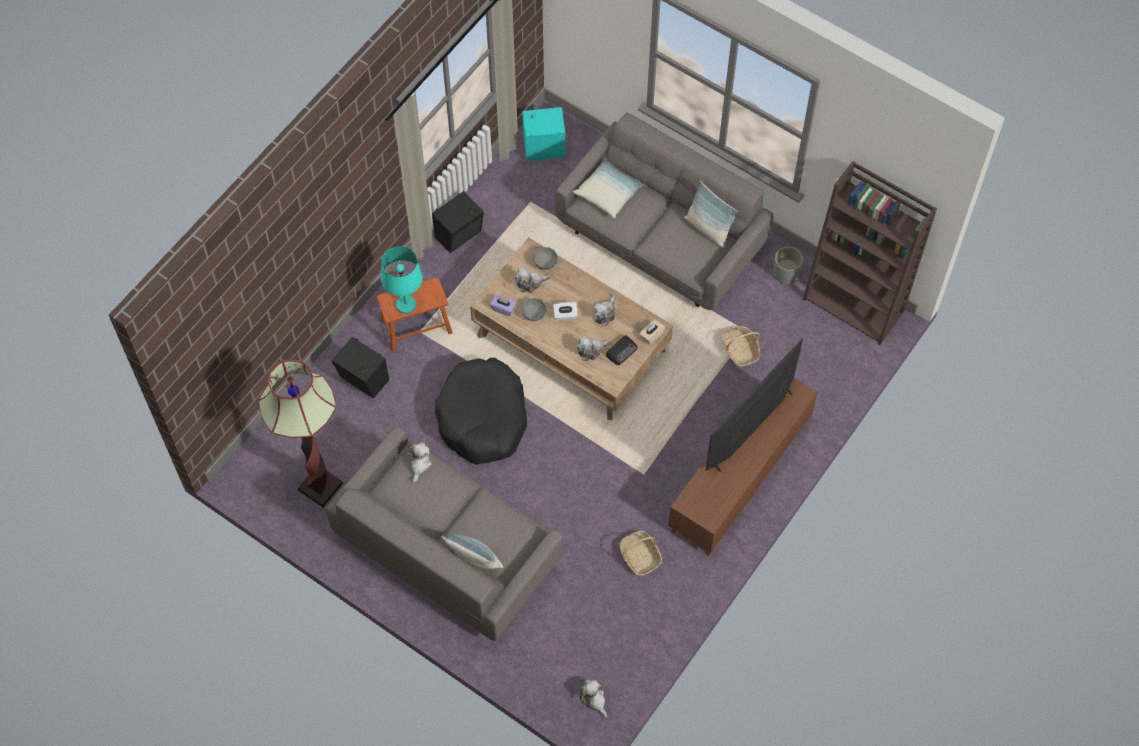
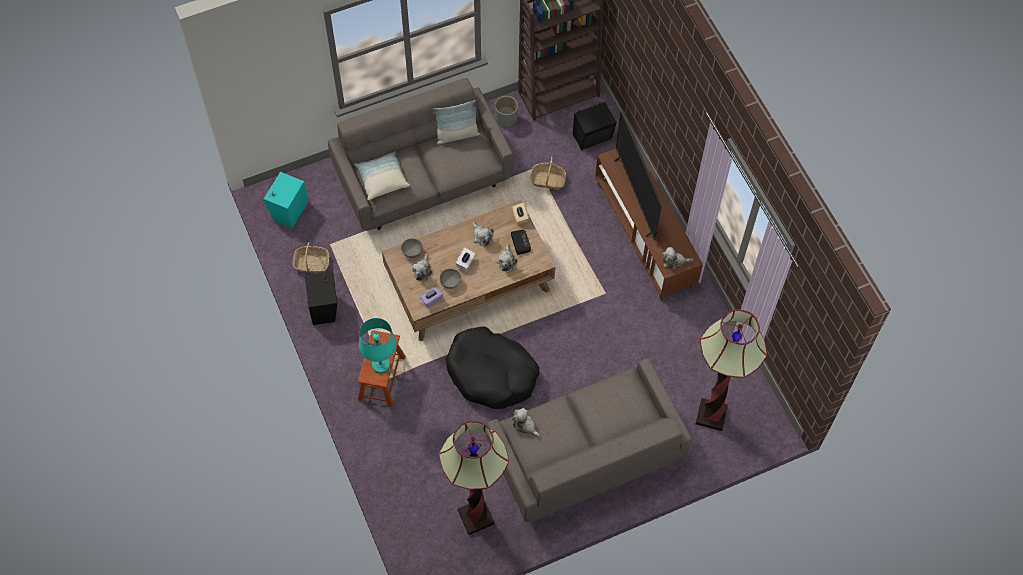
camera: 60 degrees left, 0 degrees up
(364, 380) = (404, 439): black speaker -> black speaker (593, 137)
(474, 560) = (627, 429): pillow -> none
(567, 649) = (711, 415): none -> floor lamp
(594, 700) = (759, 419): plush toy -> plush toy (674, 261)
(640, 556) = (668, 330): basket -> basket (311, 263)

